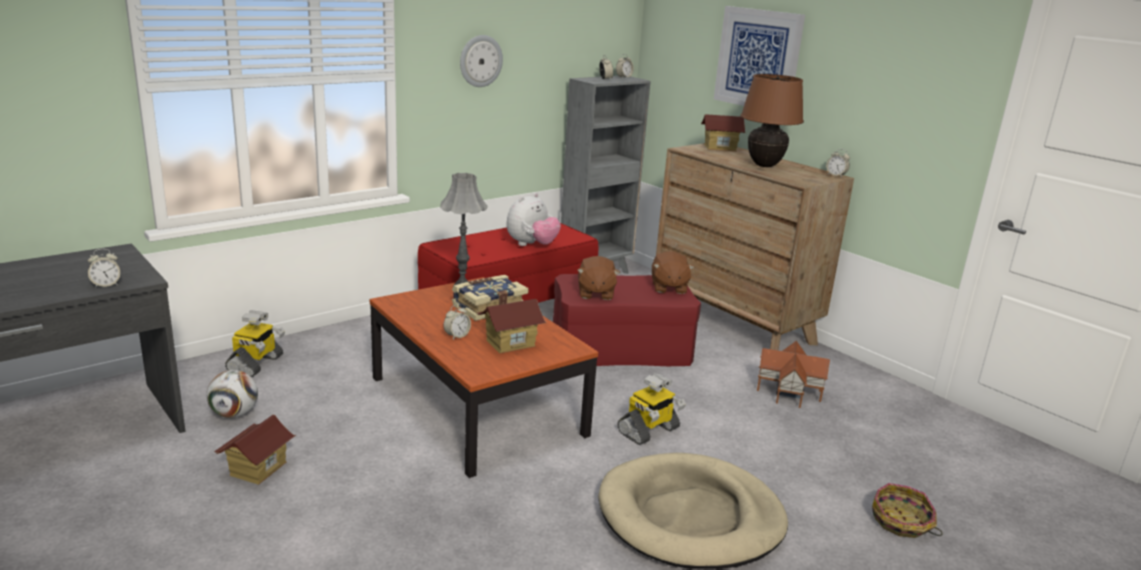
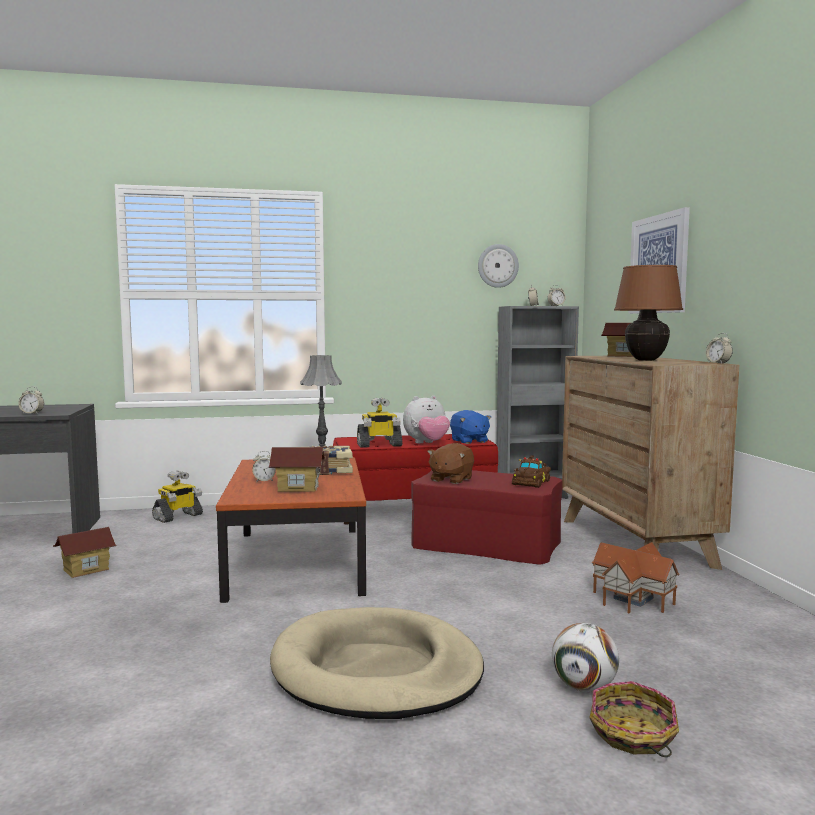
camera: 30 degrees right, 15 degrees down
(234, 414) = (121, 539): football -> football (584, 687)
(480, 61) = (406, 288): wall clock -> wall clock (497, 266)
(566, 236) = (469, 441): none -> blue plush toy
(649, 431) = (428, 602): toy robot -> toy robot (379, 445)
(668, 287) = (532, 482): brown plush toy -> brown toy car

